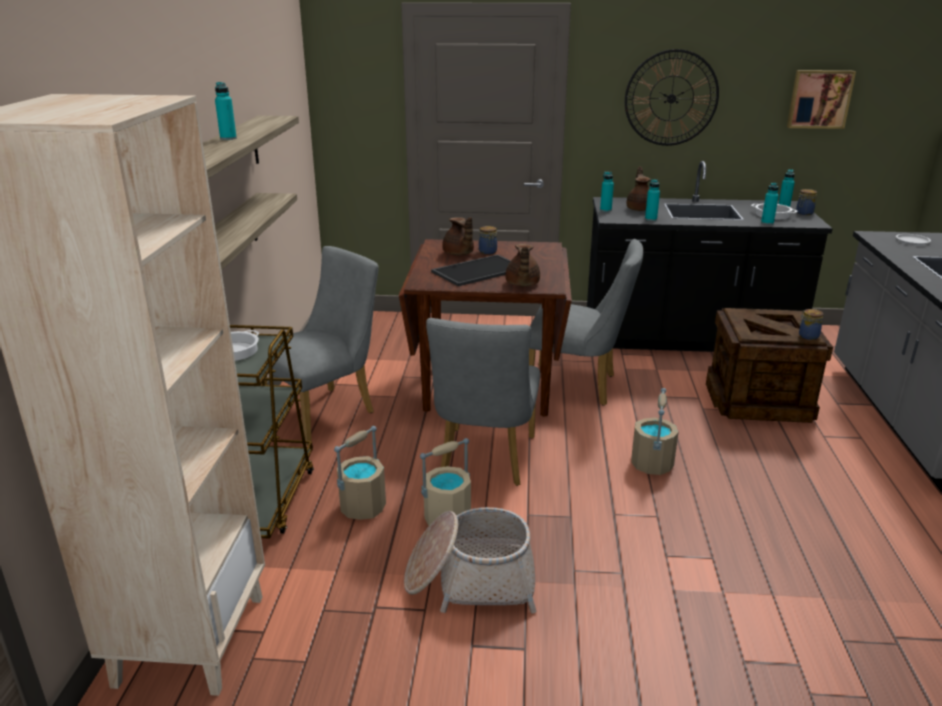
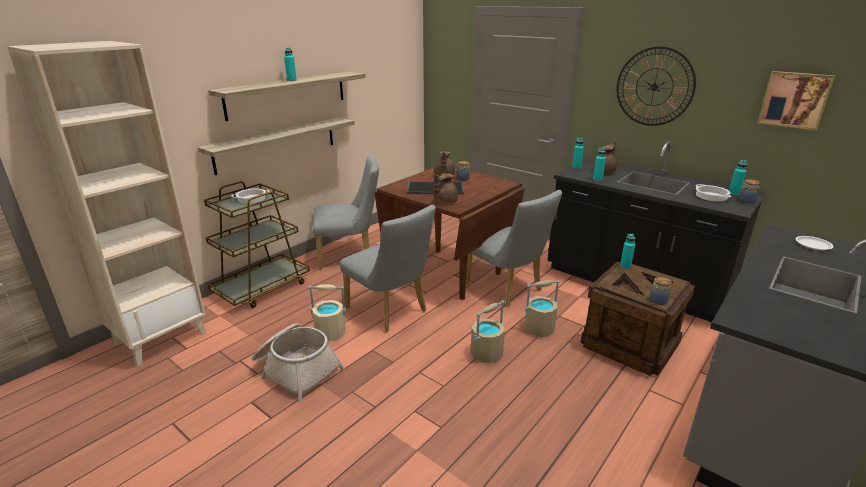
camera: 35 degrees right, 0 degrees up
(363, 506) = (301, 310): beige bucket -> beige bucket (539, 328)
(485, 461) = (391, 311): grey chair -> grey chair turned 90 degrees counterclockwise
(767, 223) = (692, 201): turquoise bottle -> turquoise bottle (625, 266)

